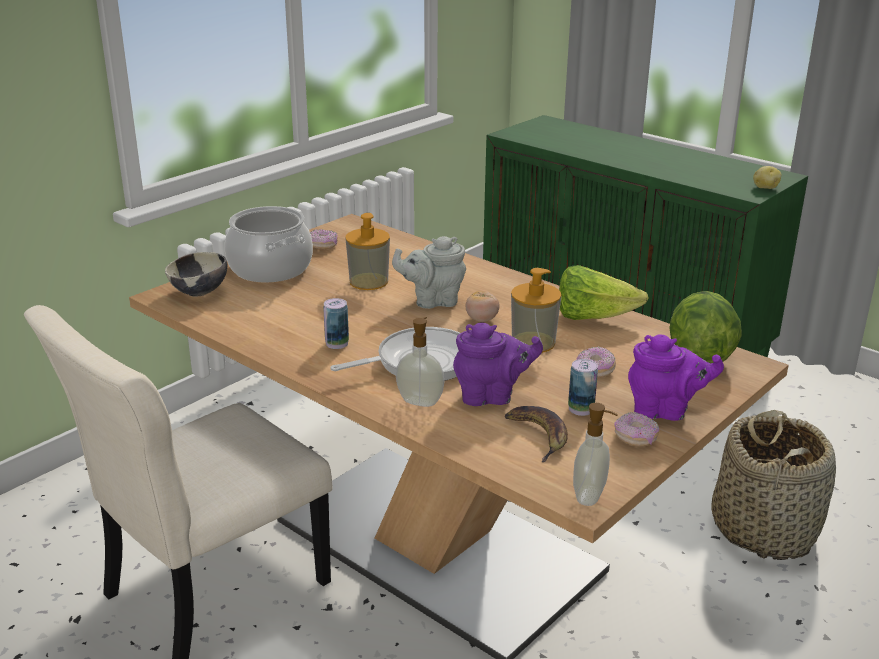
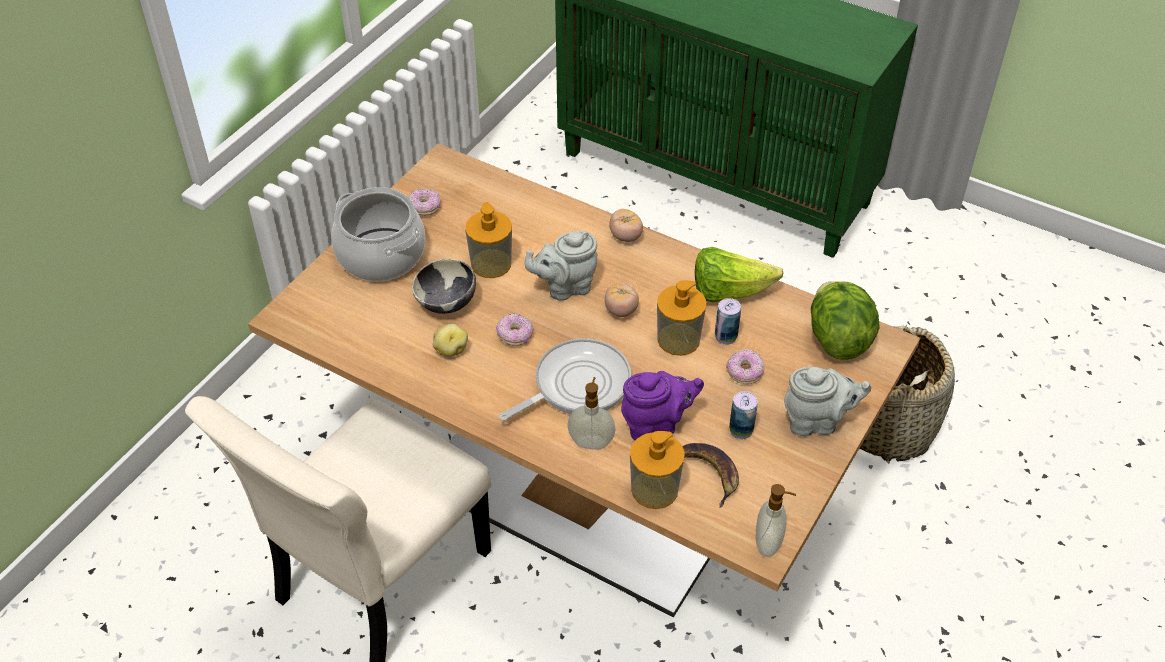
camera: 10 degrees left, 20 degrees up
(199, 292) = (320, 306): bowl -> bowl (446, 304)
(337, 343) = (488, 368): can -> can (725, 336)
(475, 441) = (654, 489): none -> soap dispenser
(502, 276) = (625, 236): none -> tomato
(635, 438) = (796, 463): donut -> donut (515, 335)
(665, 411) = (817, 421): purple teapot -> grey teapot
(765, 188) = (875, 54): potato -> potato (450, 349)

